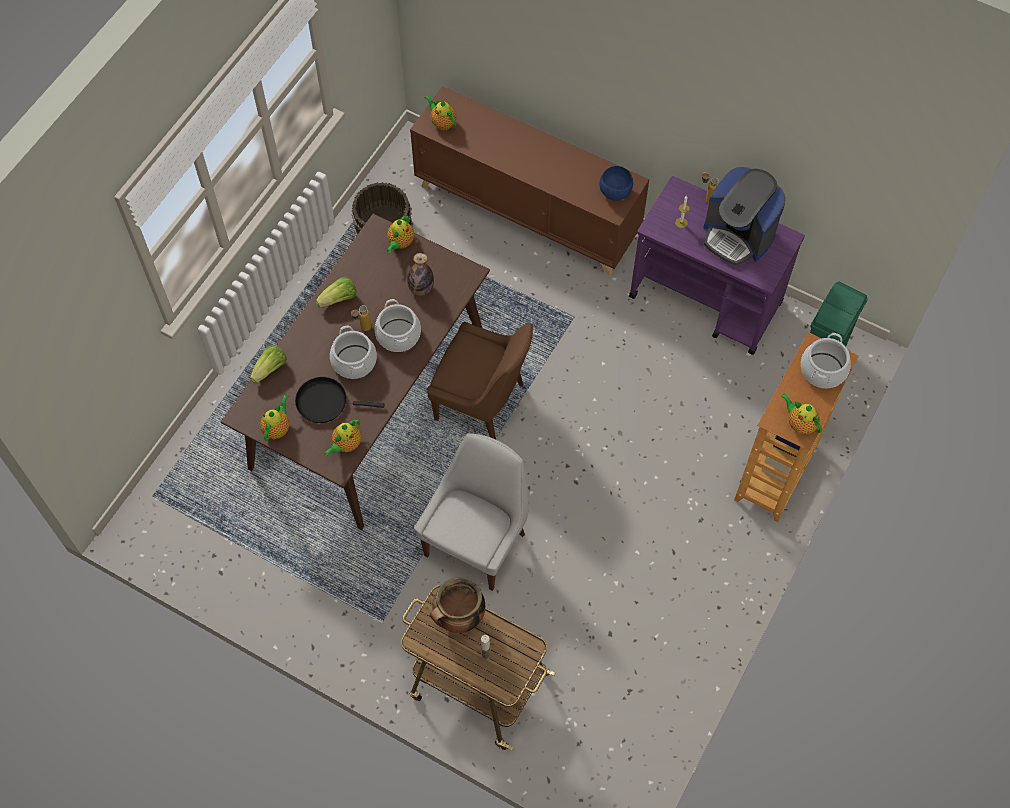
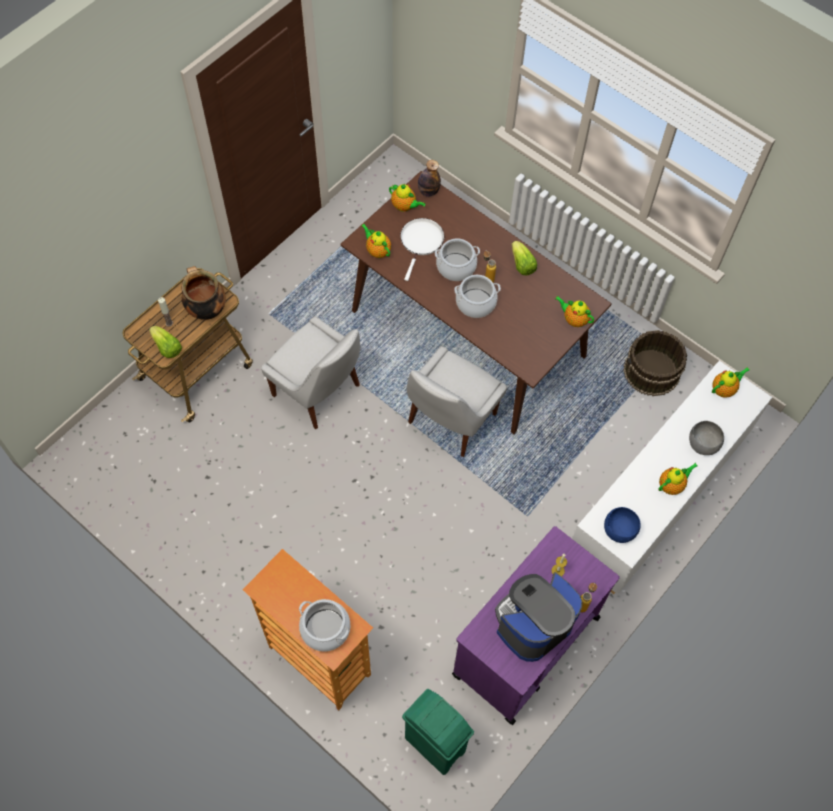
camera: 100 degrees right, 0 degrees up
(270, 369) = (462, 208): lettuce -> lettuce (167, 347)
(325, 402) = (421, 242): black frying pan -> white frying pan
(421, 289) = (521, 328): bottle -> bottle (428, 191)
(483, 403) = (450, 420): brown chair -> white chair
(507, 136) = (702, 444): none -> grey bowl
(527, 211) = (656, 499): brown cabinet -> white cabinet
(799, 423) = (273, 588): teapot -> teapot (672, 485)

